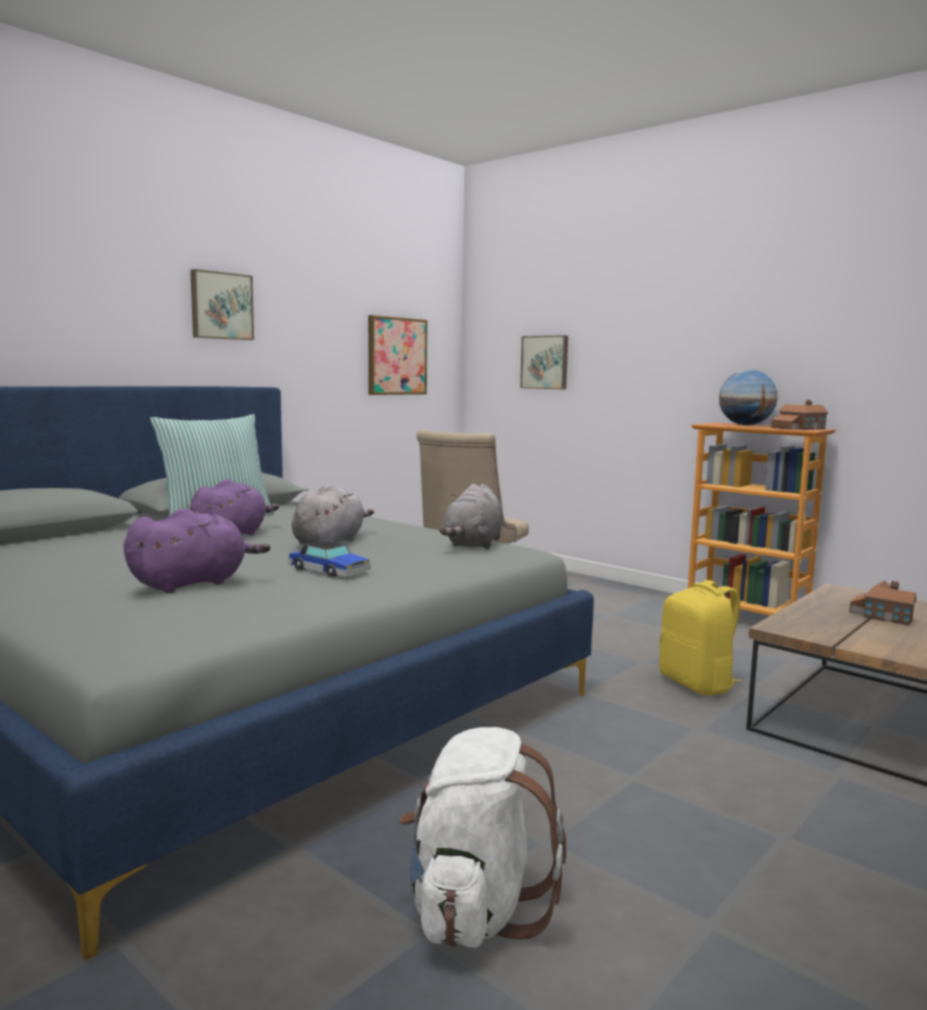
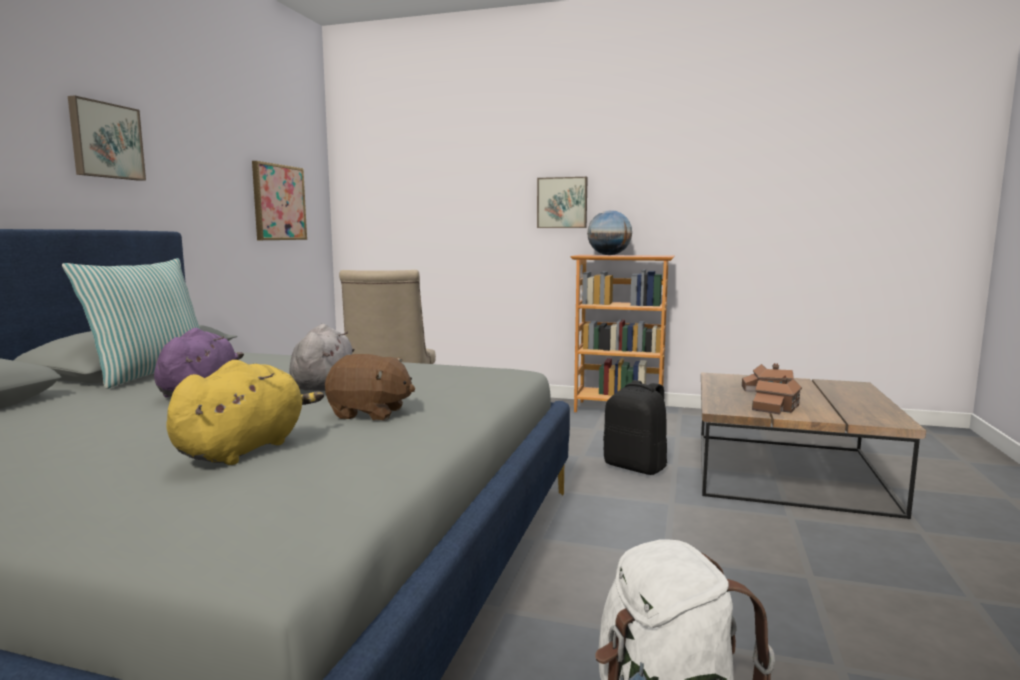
camera: 25 degrees left, 0 degrees up
(193, 583) = (245, 448): purple plush toy -> yellow plush toy
(329, 571) = (369, 413): toy car -> brown plush toy
(474, 544) = (464, 371): grey plush toy -> none
(545, 362) = (419, 208): picture -> picture (562, 203)
(698, 684) = (636, 467): yellow backpack -> black backpack
(798, 428) = (651, 255): toy house -> toy house (776, 407)

